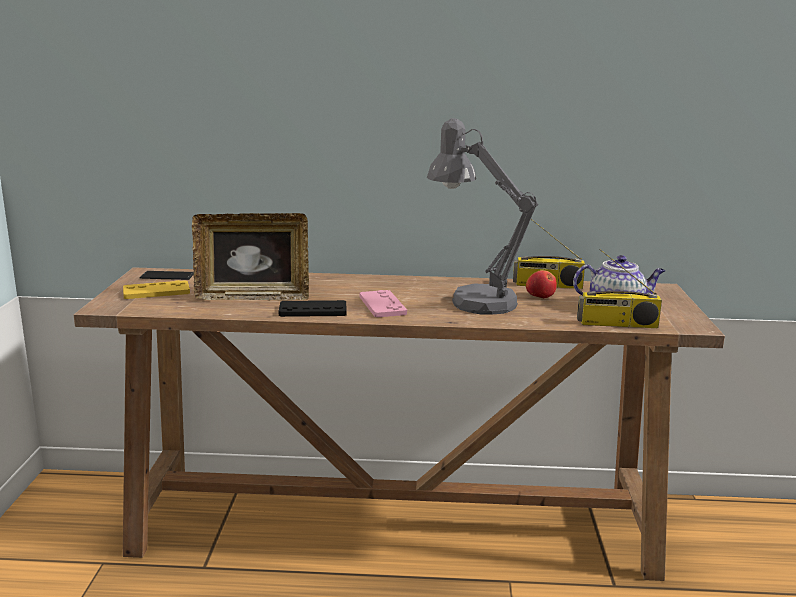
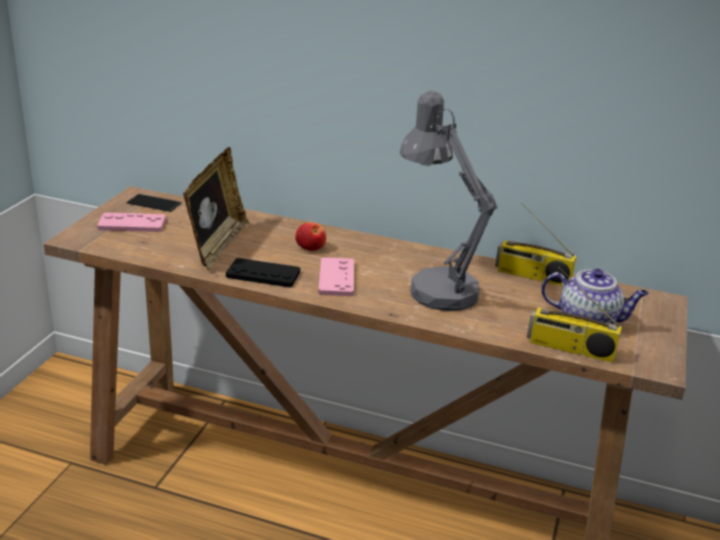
camera: 15 degrees right, 10 degrees up
(156, 291) = (132, 224): yellow game controller -> pink game controller
(253, 297) = (217, 246): picture frame -> picture frame turned 90 degrees counterclockwise
(540, 296) = (513, 291): apple -> apple (310, 247)

